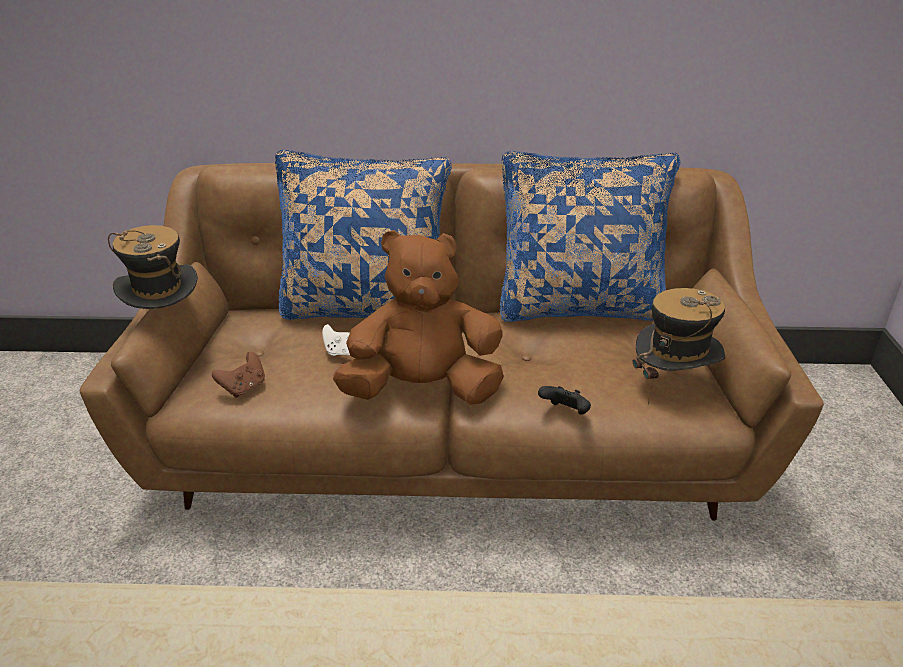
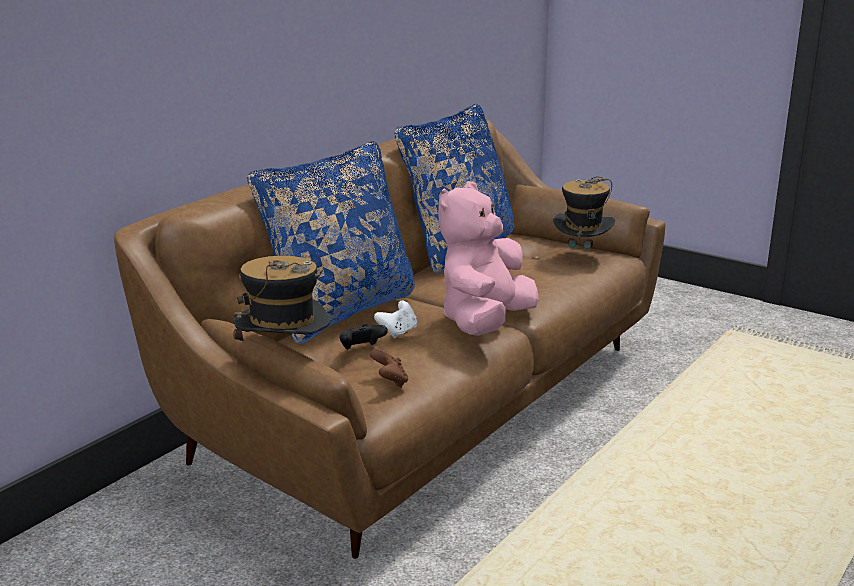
camera: 55 degrees left, 10 degrees down
(423, 390) = (485, 323): brown plush toy -> pink plush toy
(565, 413) = (574, 289): black game controller -> black game controller (362, 349)

